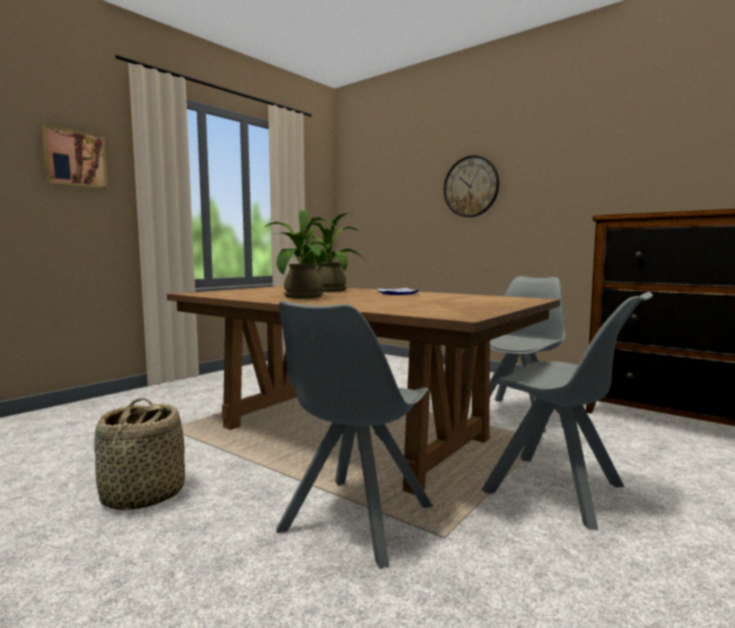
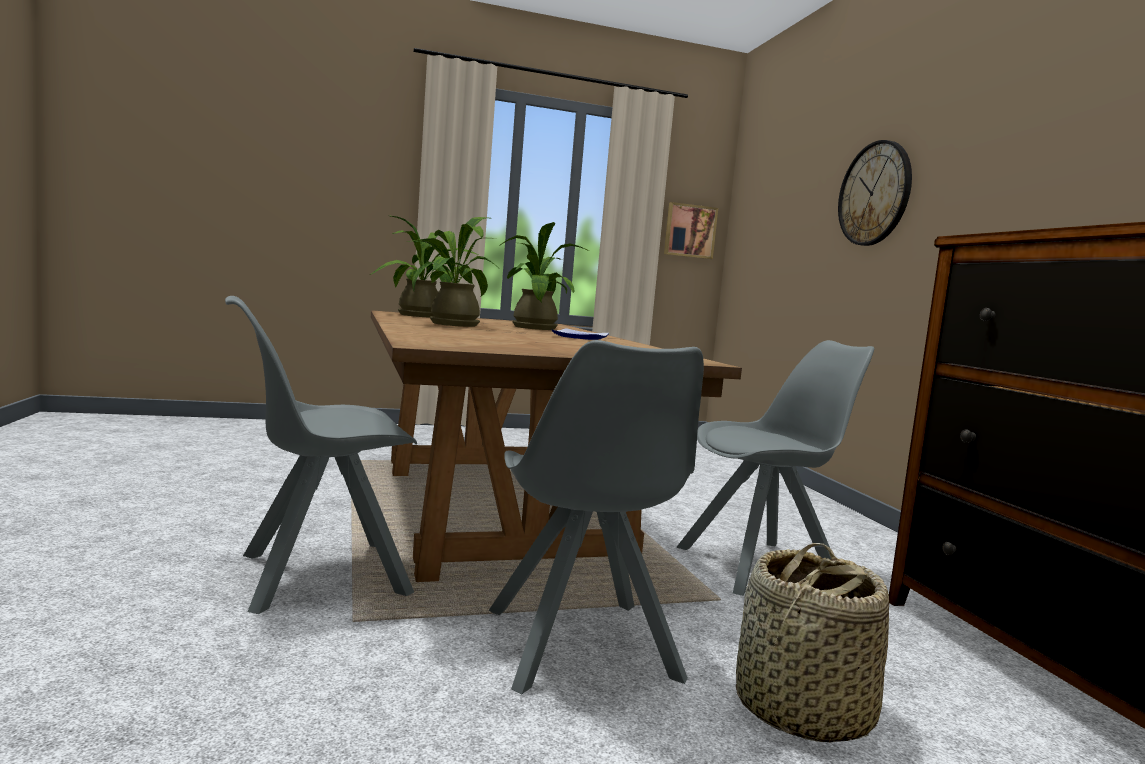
camera: 35 degrees right, 0 degrees up
(74, 159) = (364, 164): picture -> picture (689, 231)
(142, 495) = (227, 497): basket -> basket (800, 710)
(232, 293) = (424, 316): none -> potted plant

